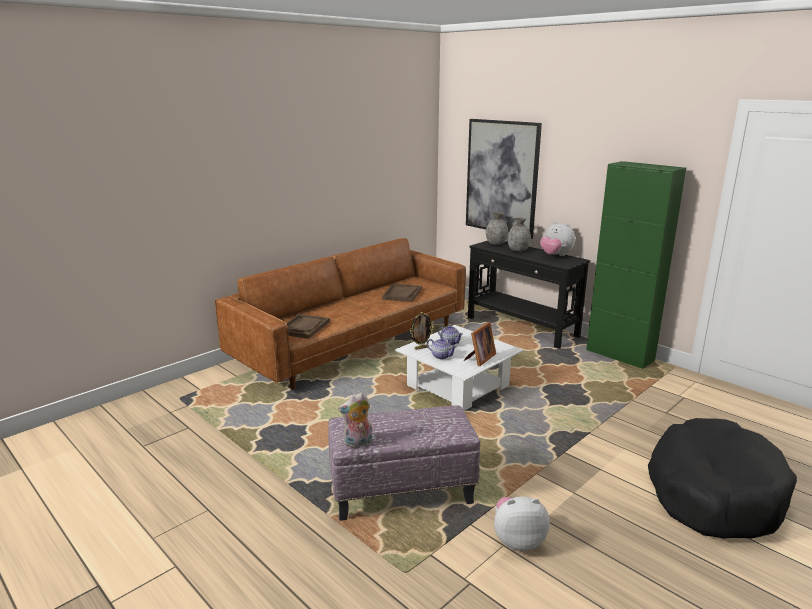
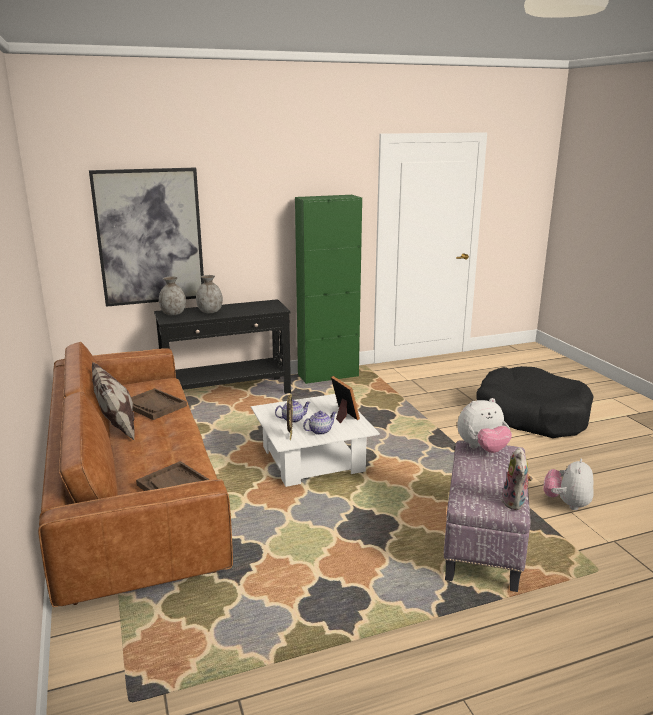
camera: 65 degrees left, 0 degrees up
(361, 295) = (117, 429): none -> pillow
(555, 255) = (248, 305): plush toy -> plush toy (482, 449)

